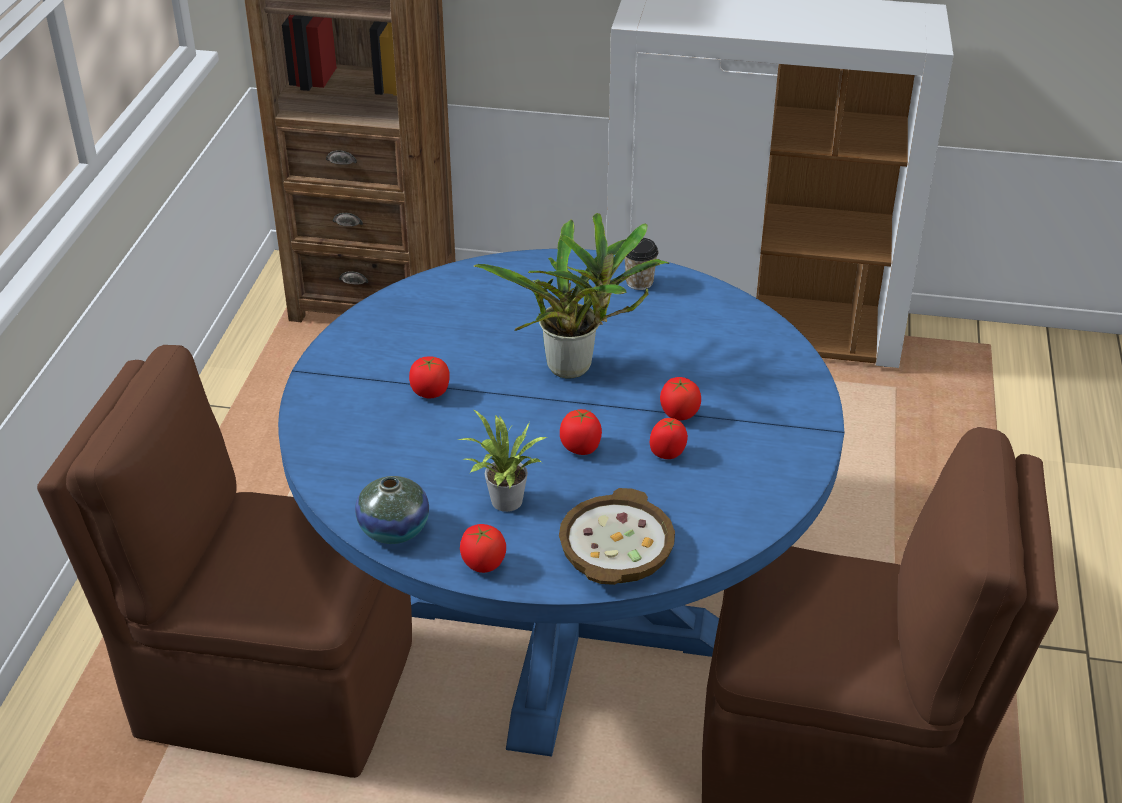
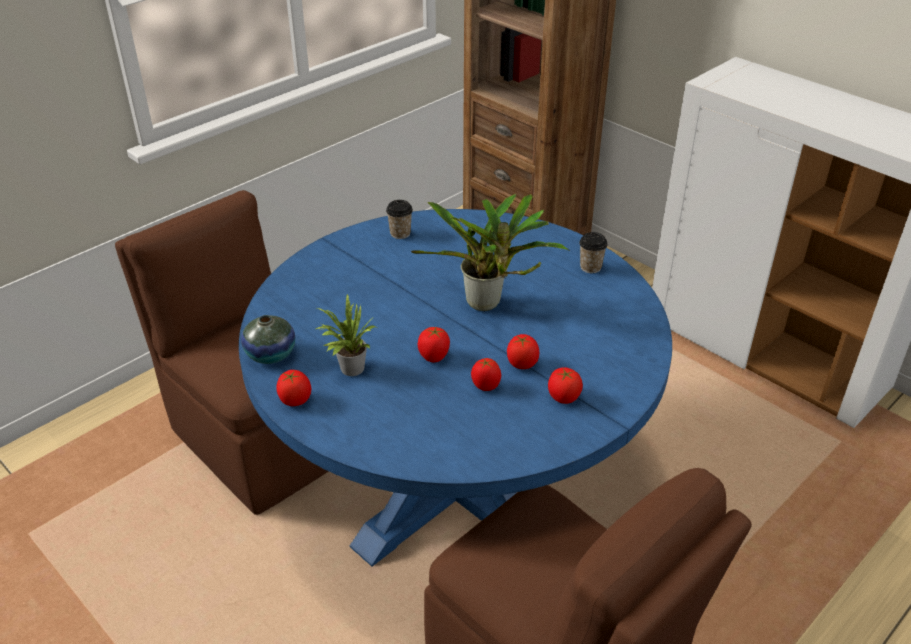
camera: 35 degrees right, 0 degrees up
(386, 328) = (400, 233): none -> cup
(430, 393) = (382, 282): tomato -> tomato (563, 398)
(615, 550) = (382, 431): bowl -> none

